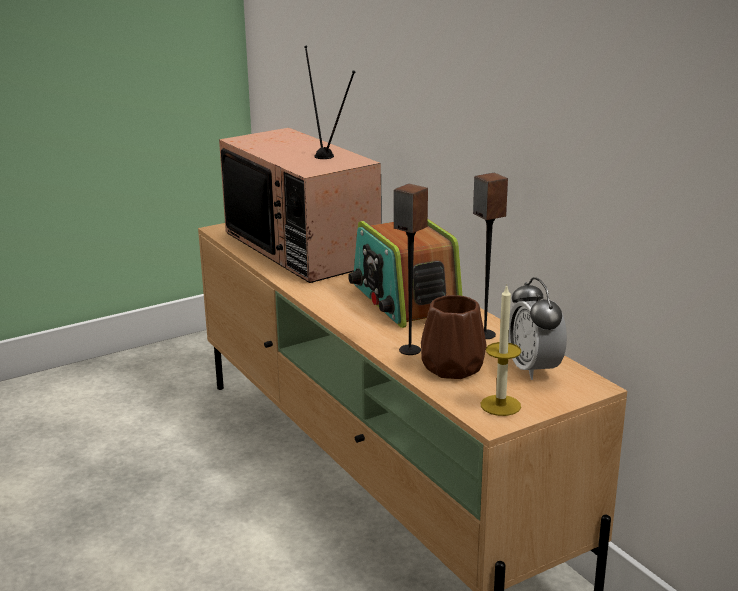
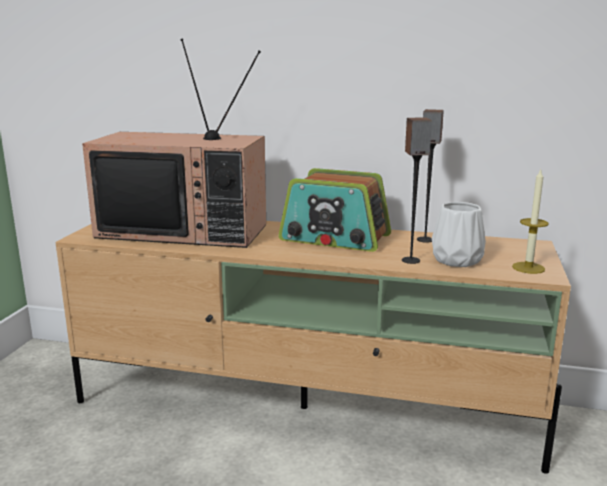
camera: 45 degrees left, 5 degrees down
(453, 367) = (455, 260): brown vase -> white vase
(533, 369) = (492, 246): alarm clock -> none

